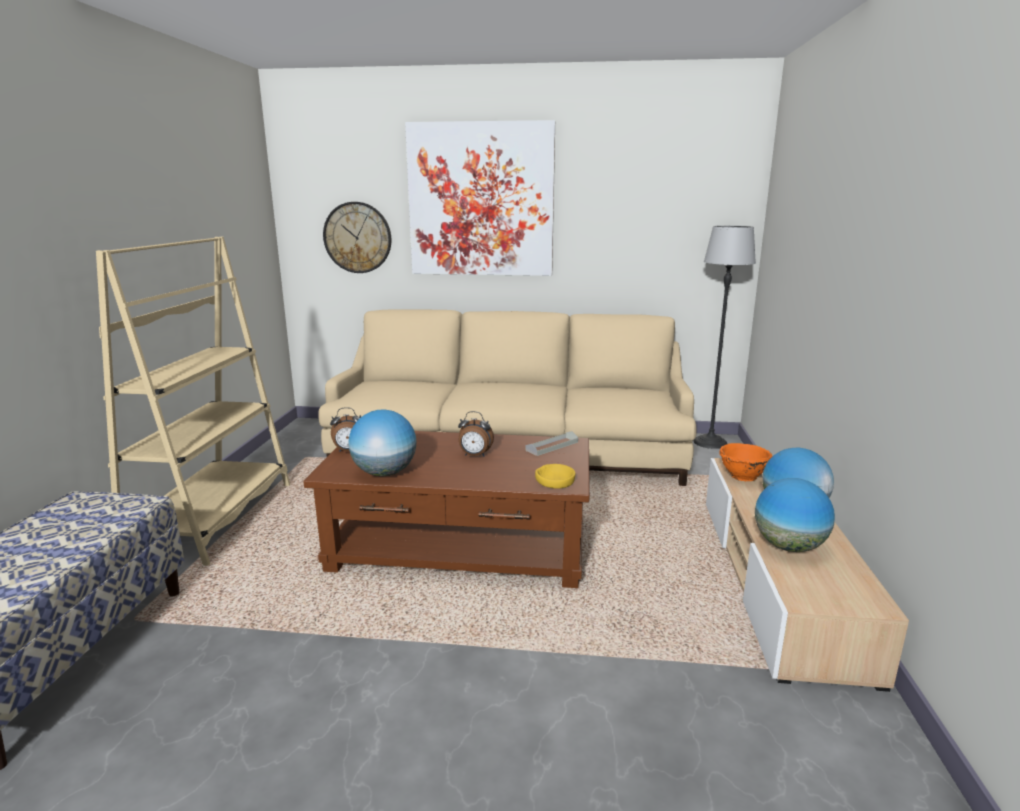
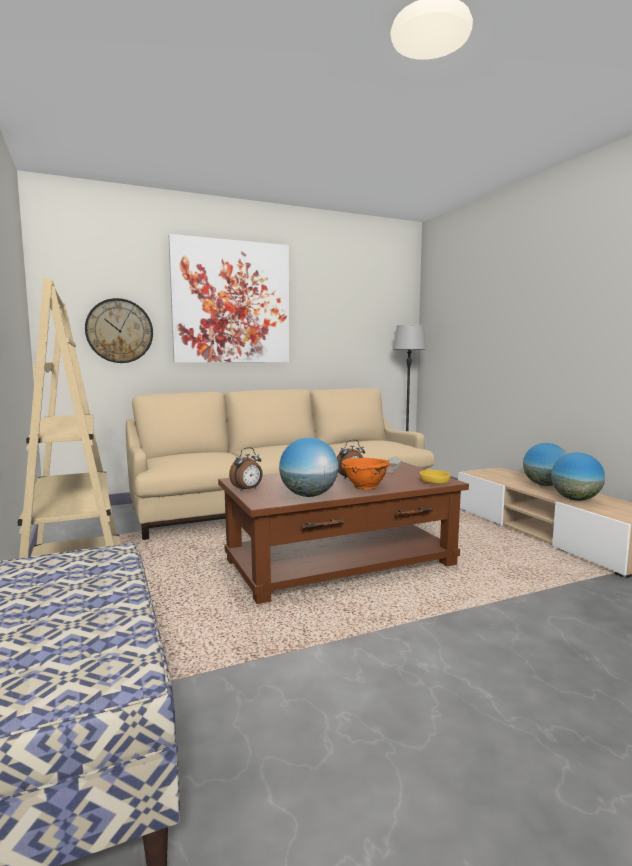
camera: 30 degrees left, 10 degrees down
(742, 476) = (492, 476): orange bowl -> orange bowl (364, 487)

